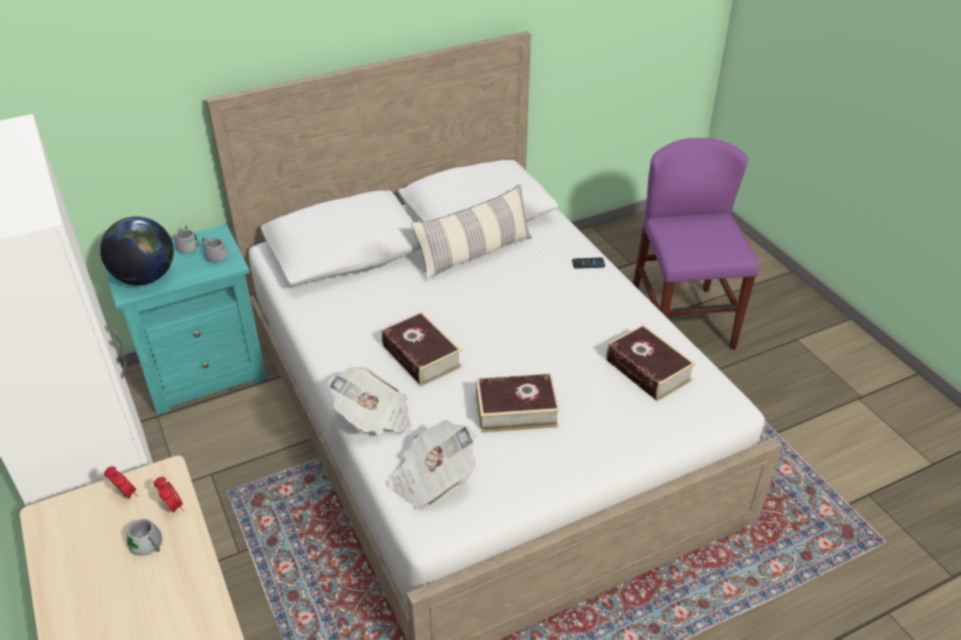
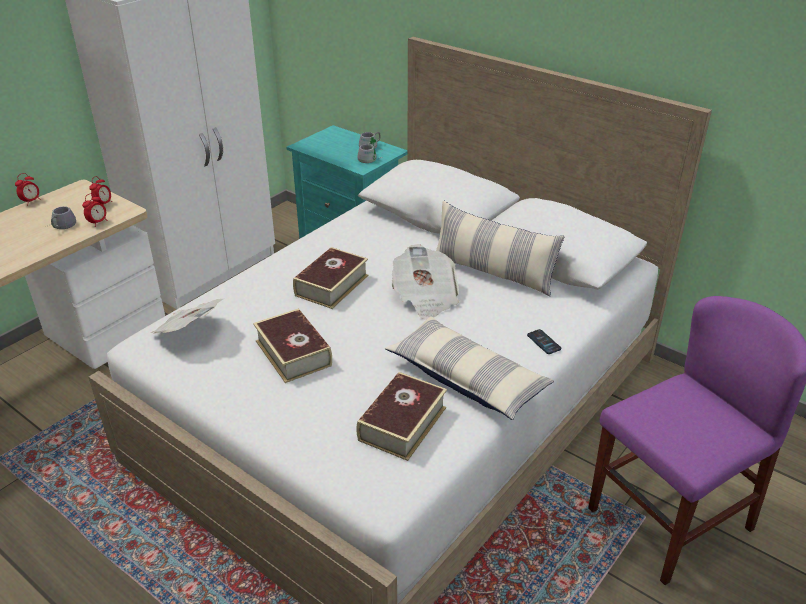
camera: 65 degrees right, 5 degrees down
(37, 577) = (31, 201): none -> alarm clock
(145, 277) = (322, 145): globe -> none
(374, 418) = (245, 285): newspaper -> newspaper (425, 298)
(611, 318) = (467, 378): none -> pillow

